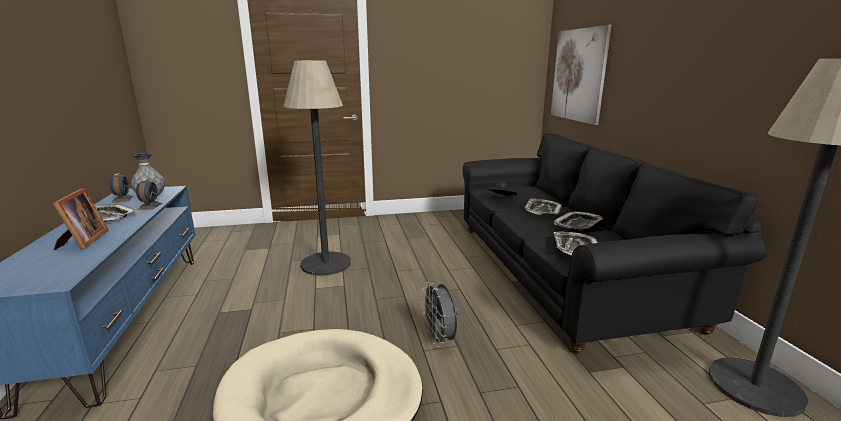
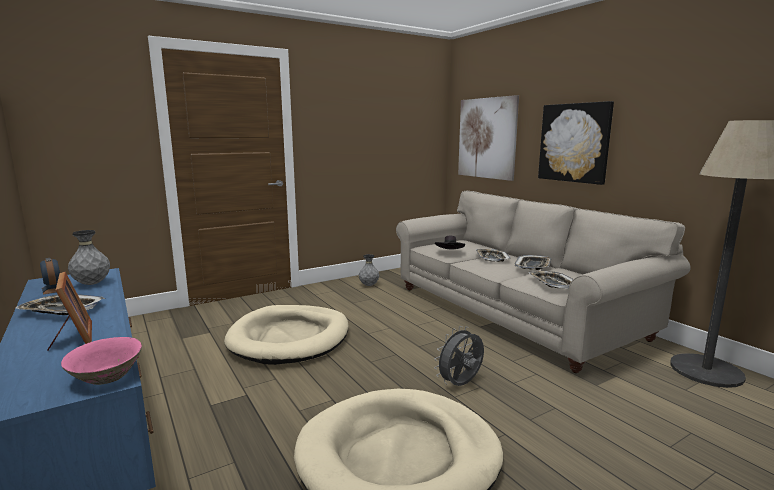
camera: 20 degrees left, 5 degrees down
(57, 279) = (106, 377): none -> pink bowl
(150, 206) = (105, 292): alarm clock -> none
(326, 264) = (290, 338): floor lamp -> beige dog bed
(436, 222) = (369, 285): none -> grey vase
(439, 339) = (460, 385): grey fan -> grey fan turned 90 degrees clockwise
(561, 271) = (513, 312): black sofa -> beige sofa
(659, 83) = (574, 143): none -> picture

